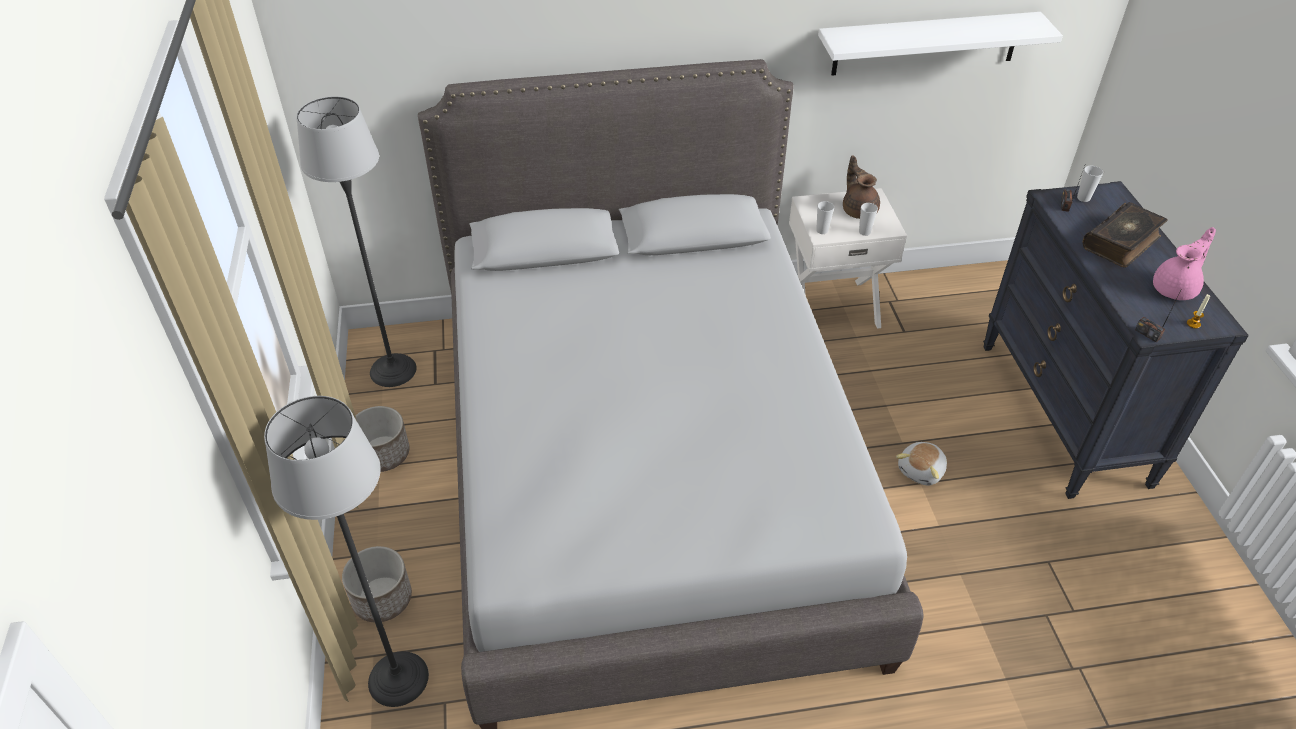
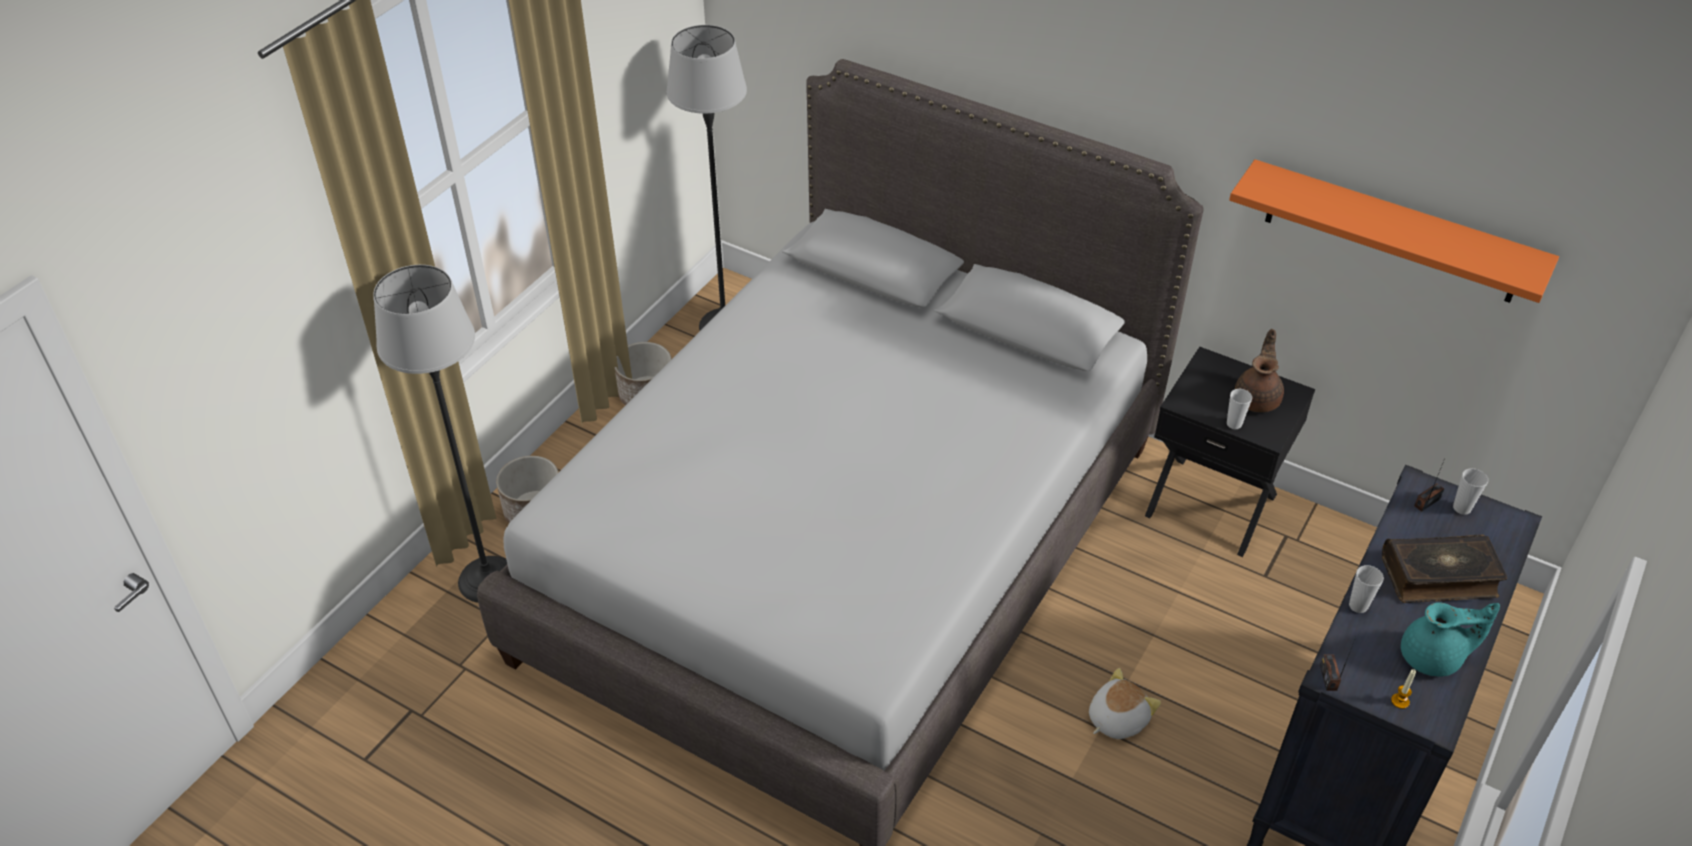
camera: 40 degrees right, 0 degrees up
(822, 230) = (1188, 398): cup -> cup (1358, 606)
(832, 306) = (1212, 503): white nightstand -> black nightstand
(922, 471) = (1116, 719): plush toy -> plush toy turned 150 degrees clockwise
(926, 43) = (1392, 233): white shelf -> orange shelf
(1175, 289) = (1433, 657): pink teapot -> turquoise teapot

